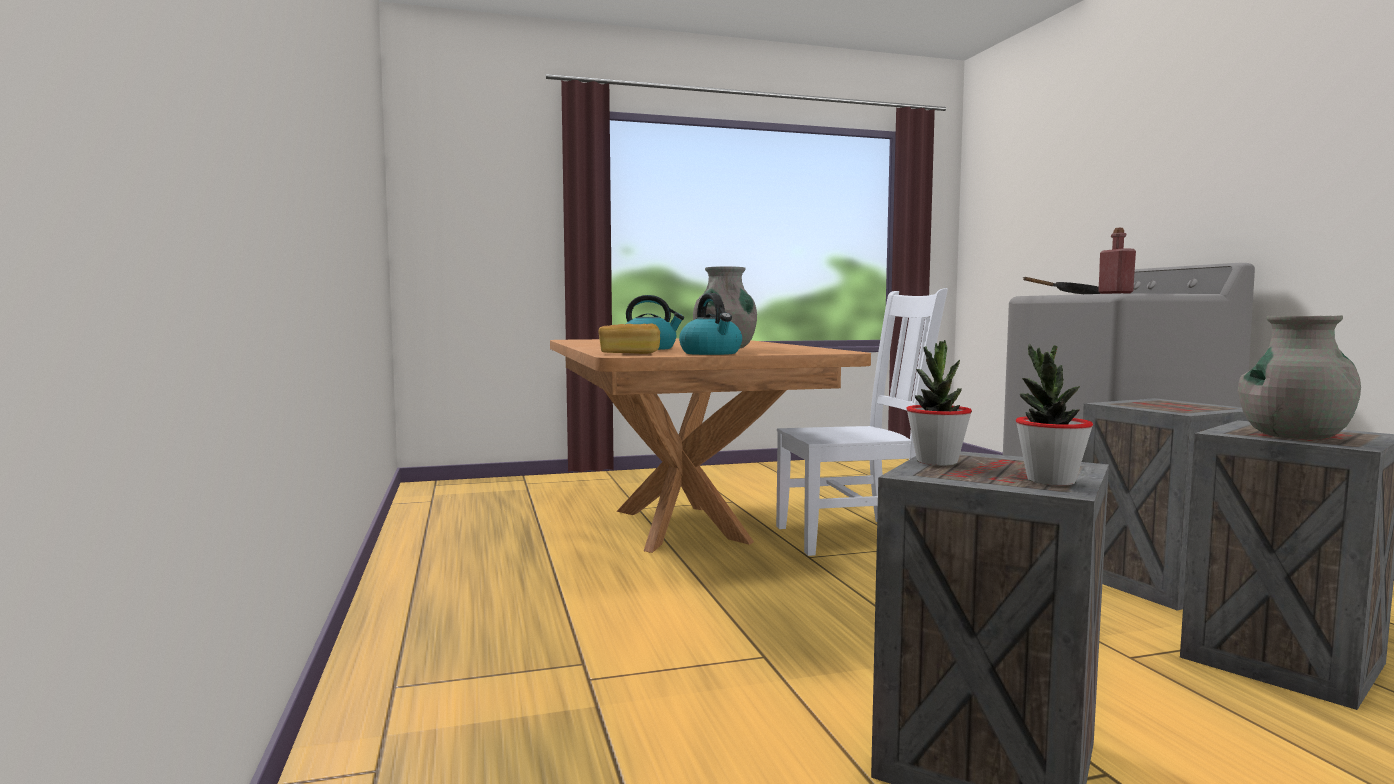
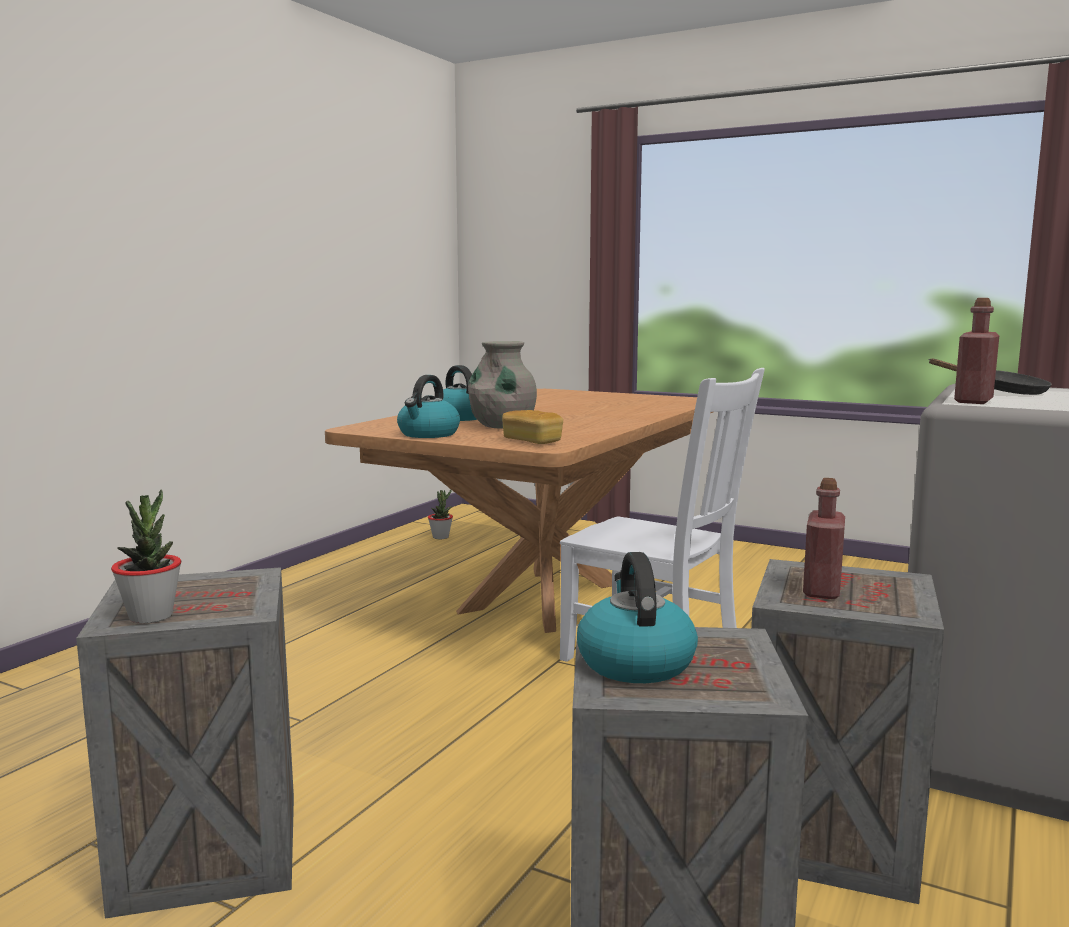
camera: 45 degrees right, 5 degrees up
(629, 353) = (379, 426): bread -> bread (532, 441)
(936, 462) = (204, 579): potted plant -> potted plant (440, 537)
(1169, 407) = (821, 590): none -> red bottle
(1294, 436) = (634, 662): grey vase -> kettle

